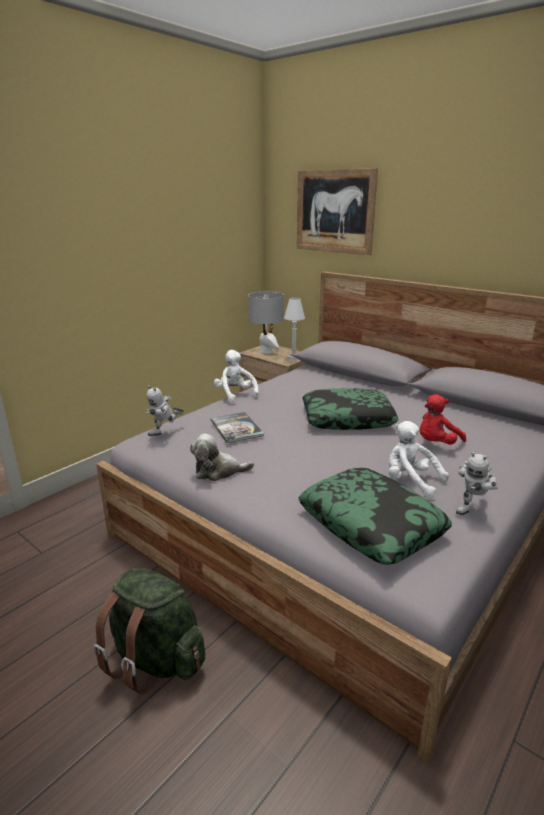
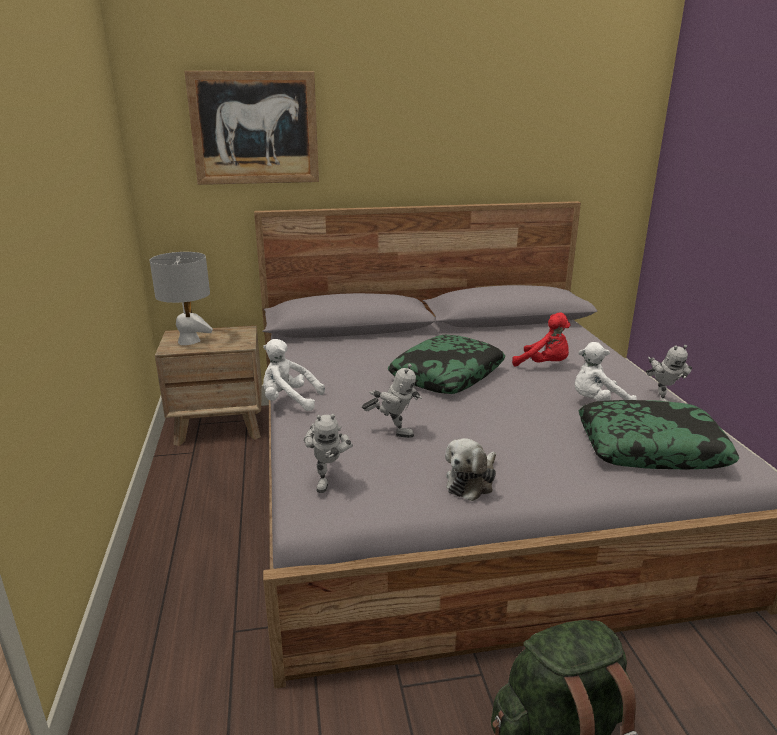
camera: 50 degrees left, 0 degrees up
(236, 428) = (393, 431): book -> toy robot
(293, 357) = (239, 337): white table lamp -> none
(436, 443) = (544, 365): red plush toy -> red plush toy turned 60 degrees counterclockwise

